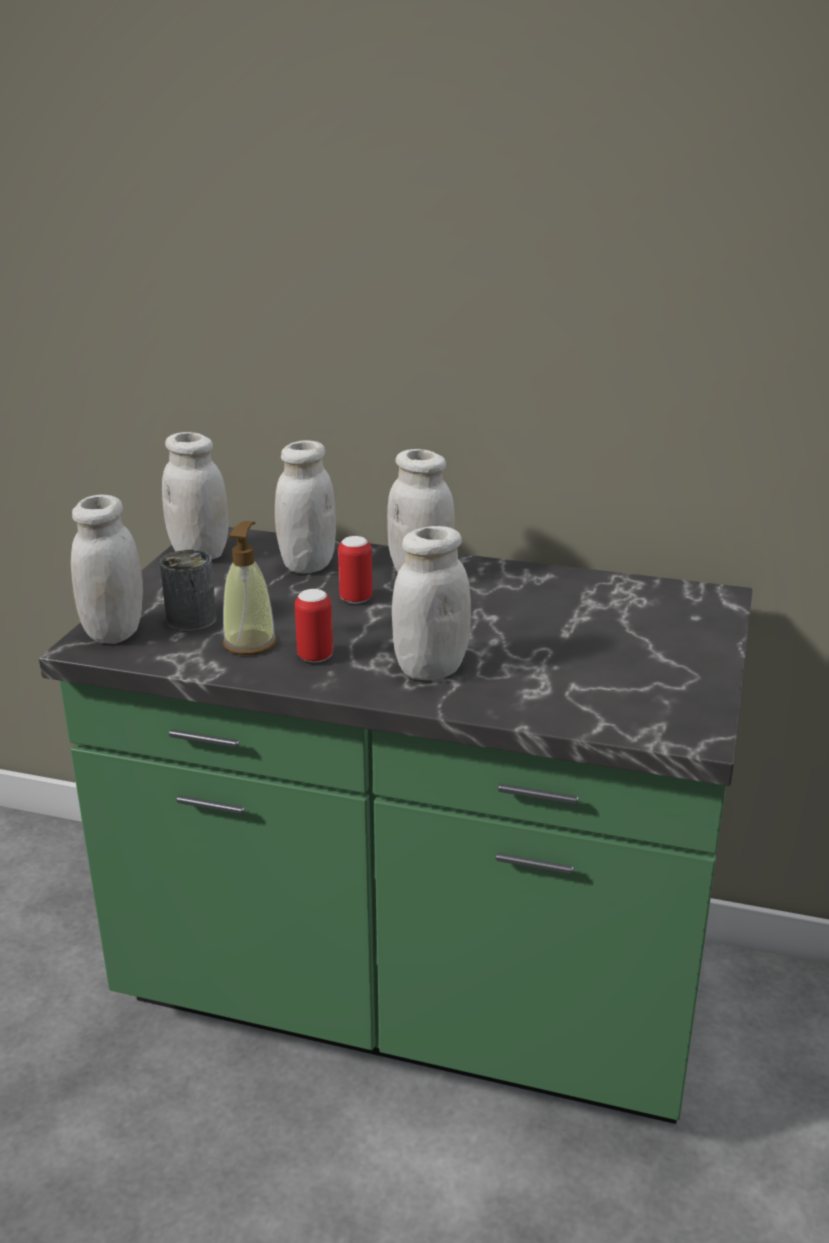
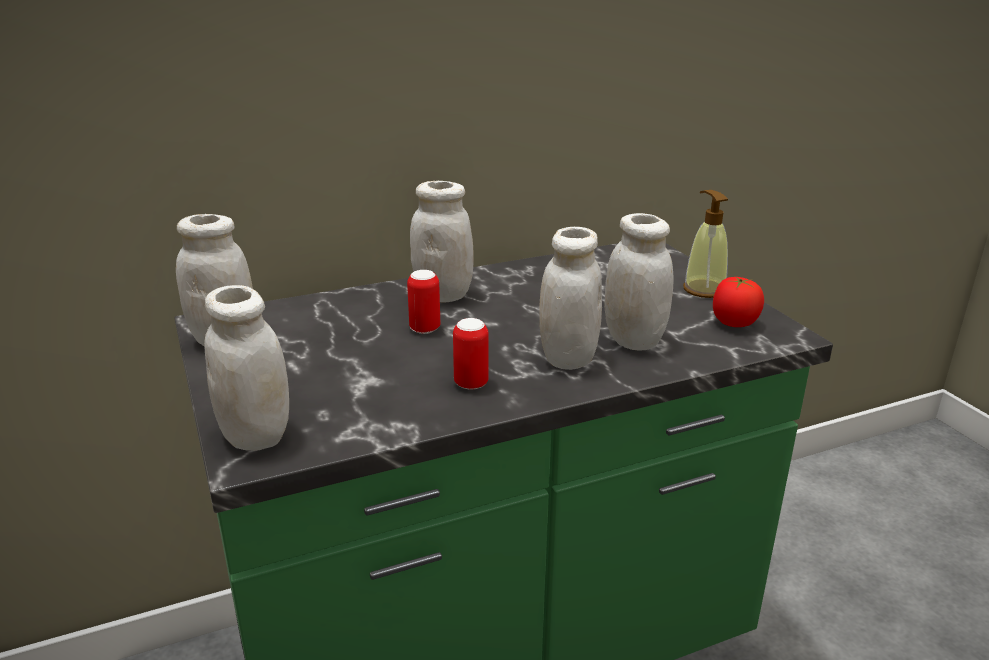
camera: 40 degrees left, 0 degrees up
(191, 620) = (313, 396): can -> none
(250, 643) = (399, 394): soap dispenser -> soap dispenser (704, 289)
(307, 564) = (339, 317): white jar -> white jar (633, 340)
(656, 702) = (734, 323): none -> tomato

